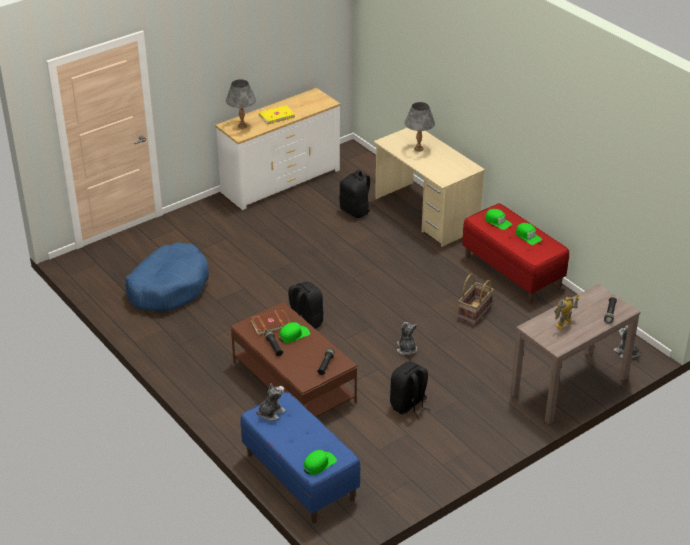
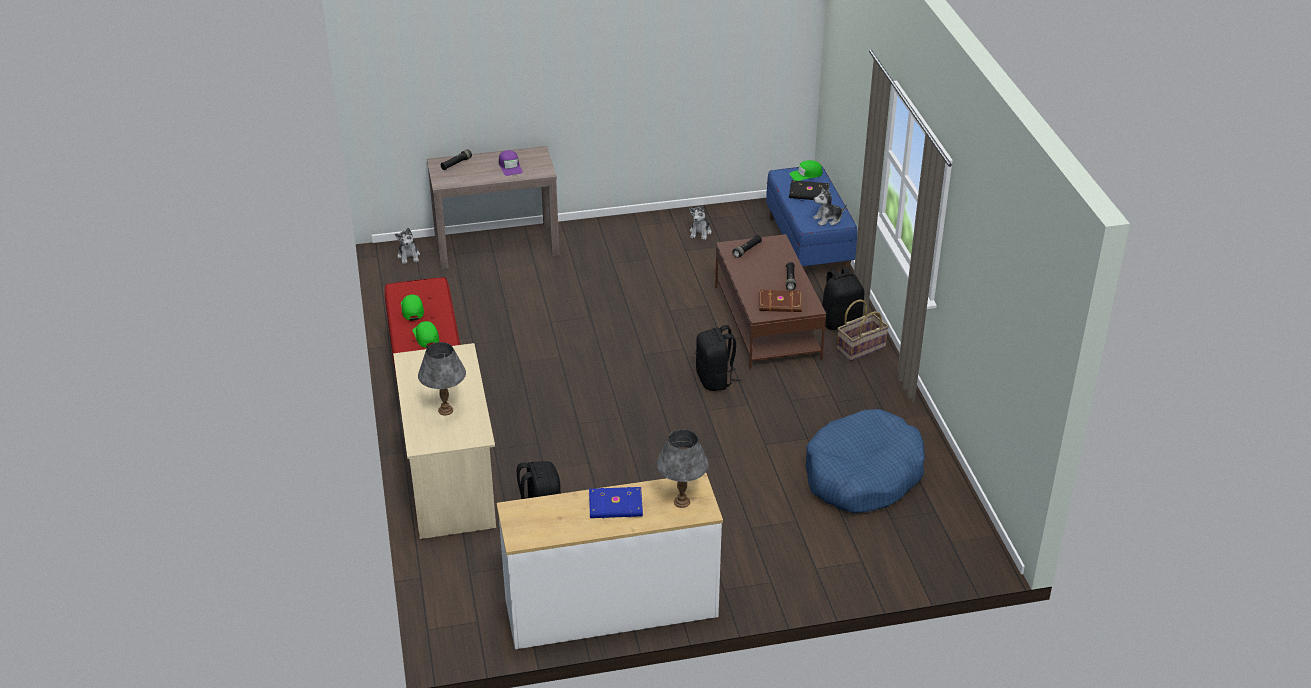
camera: 155 degrees left, 0 degrees up
(276, 116) = (616, 506): yellow book -> blue book
(294, 335) = (761, 285): green cap -> none
(303, 439) = (809, 193): none -> black book
(406, 349) = (624, 320): plush toy -> plush toy (700, 232)
(409, 405) = (665, 271): black backpack -> black backpack (840, 321)
(475, 312) = (515, 336): basket -> basket (860, 347)
(563, 324) = (510, 167): toy robot -> purple cap

